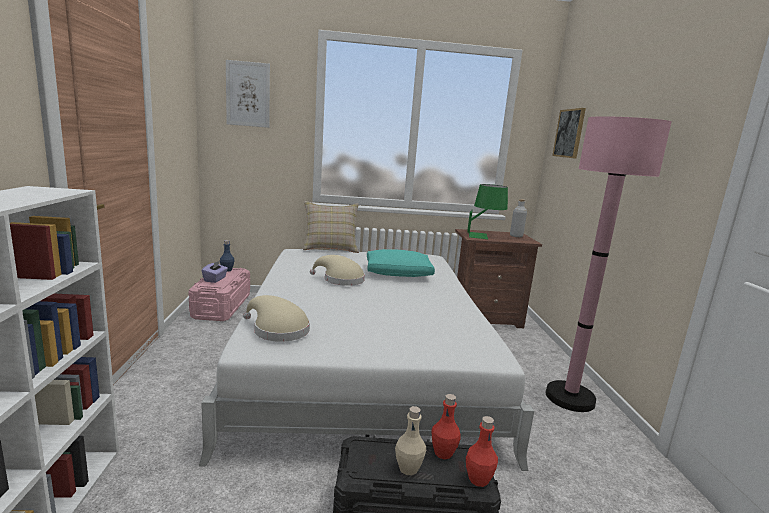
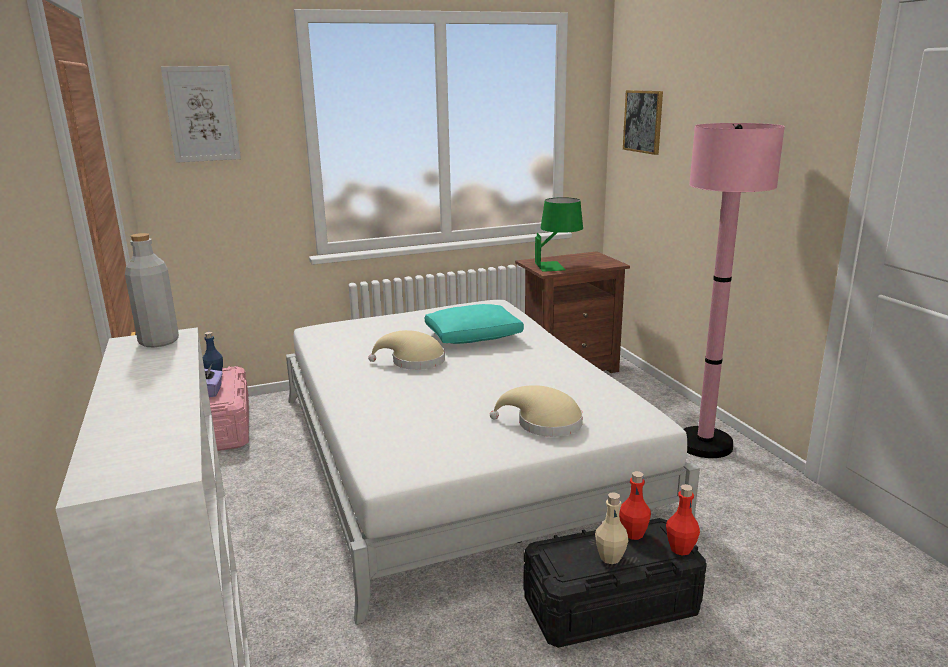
camera: 15 degrees left, 5 degrees up
(277, 330) = (399, 445): beige hat -> beige hat (544, 423)
(330, 248) = (357, 316): beige pillow -> none
(516, 236) = (593, 258): grey bottle -> grey bottle (159, 341)

